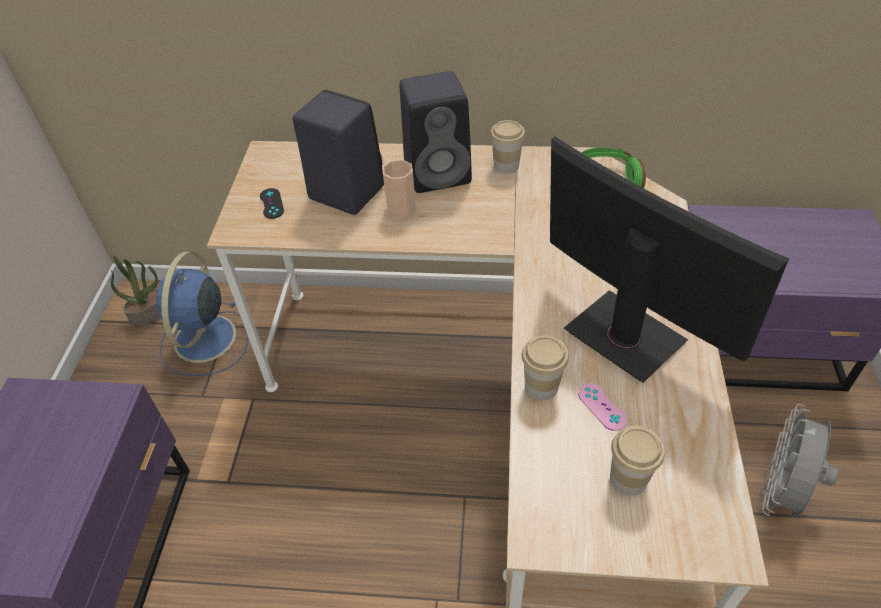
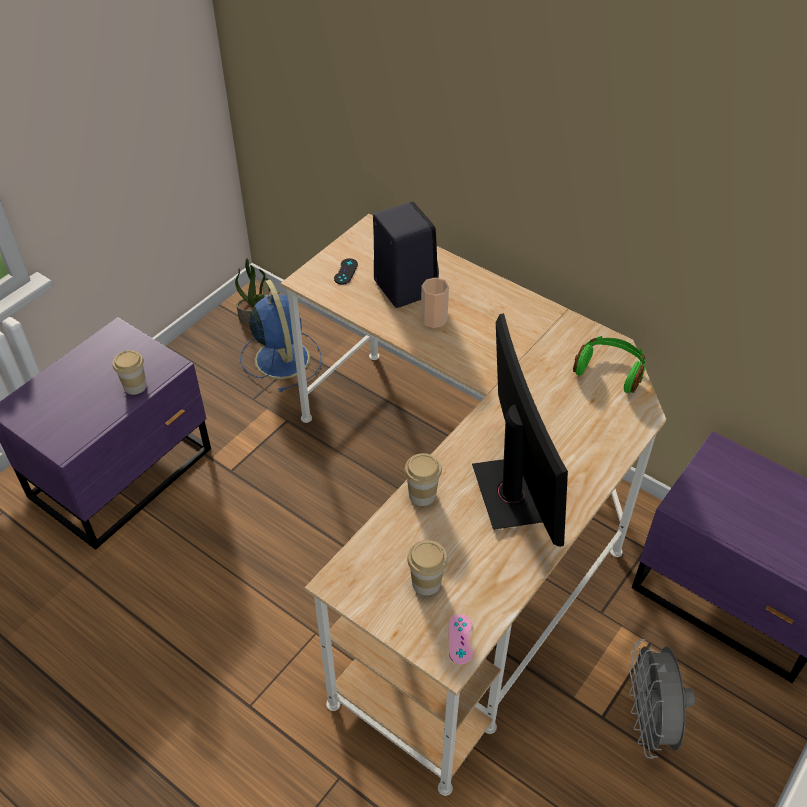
camera: 30 degrees right, 0 degrees up
(204, 341) = (281, 357): blue fan -> blue fan turned 120 degrees clockwise
(439, 172) = (487, 303): black speaker -> none
(506, 165) = (544, 321): cup -> cup (135, 386)
(602, 407) = (451, 530): pink game controller -> pink game controller (460, 639)
(781, 492) = (649, 722): grey fan -> grey fan turned 60 degrees counterclockwise

